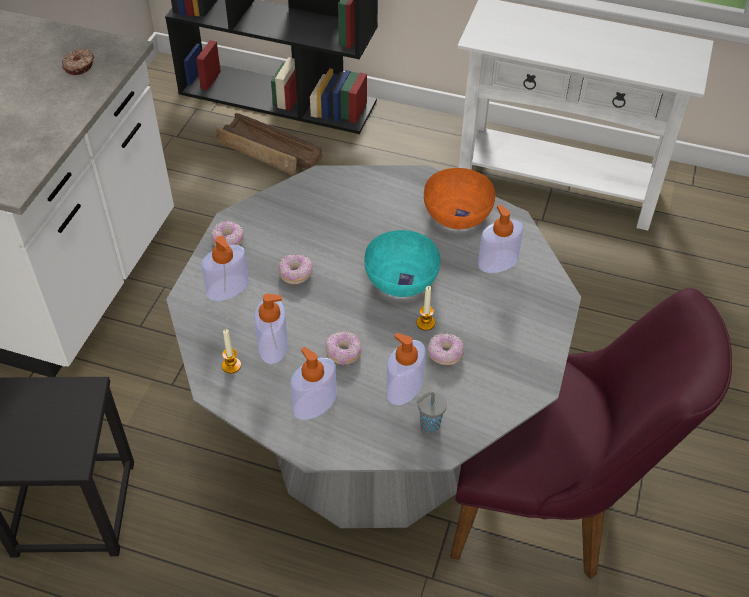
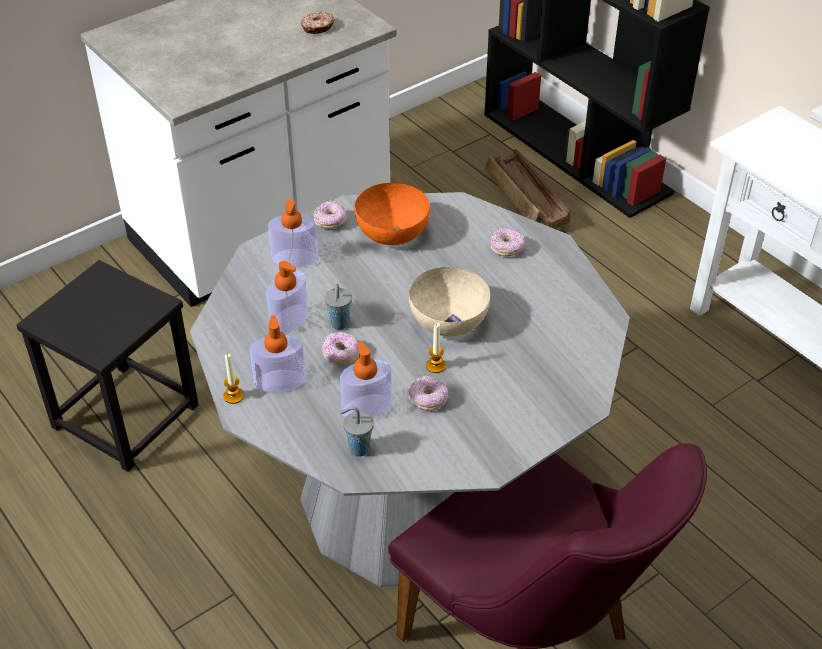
camera: 35 degrees right, 5 degrees down
(231, 365) = (242, 319): candle -> candle (233, 396)
(296, 274) = (361, 273): donut -> donut (507, 248)
(318, 327) = (339, 324): none -> grey cup
(401, 279) = (449, 319): turquoise bowl -> beige bowl
(457, 214) = (556, 288): orange bowl -> orange bowl (393, 231)
(498, 261) = (555, 346): soap dispenser -> none

